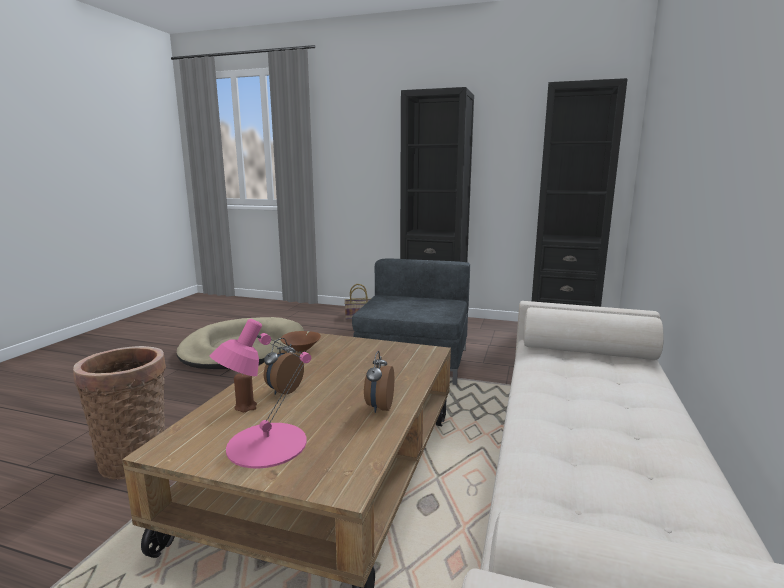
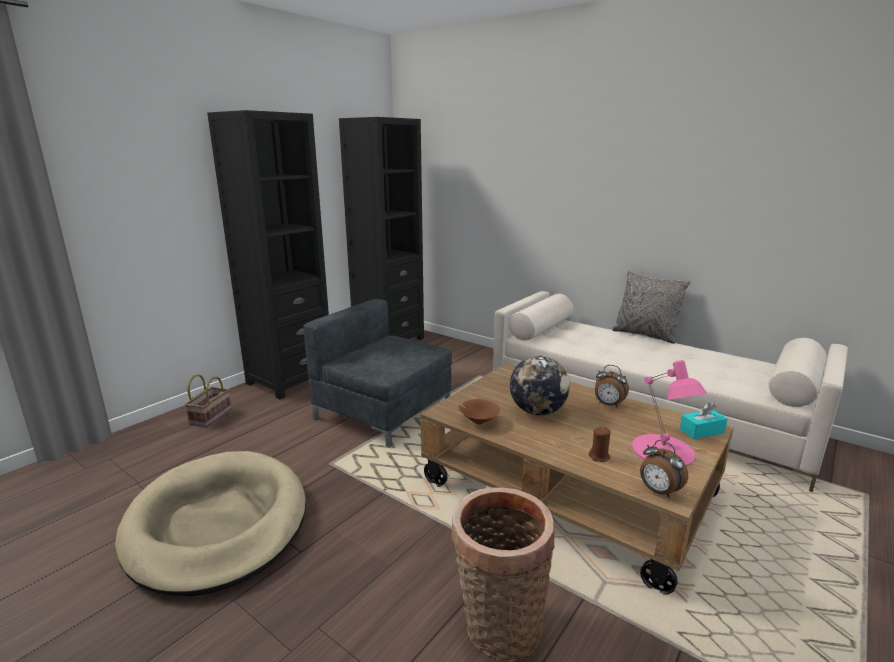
camera: 70 degrees left, 5 degrees up
(283, 390) = (570, 438): alarm clock -> alarm clock (658, 491)
(333, 478) = (701, 431): none -> turquoise tissue box
(336, 371) = (537, 411): none -> globe
(685, 422) = (645, 335): none -> grey pillow

